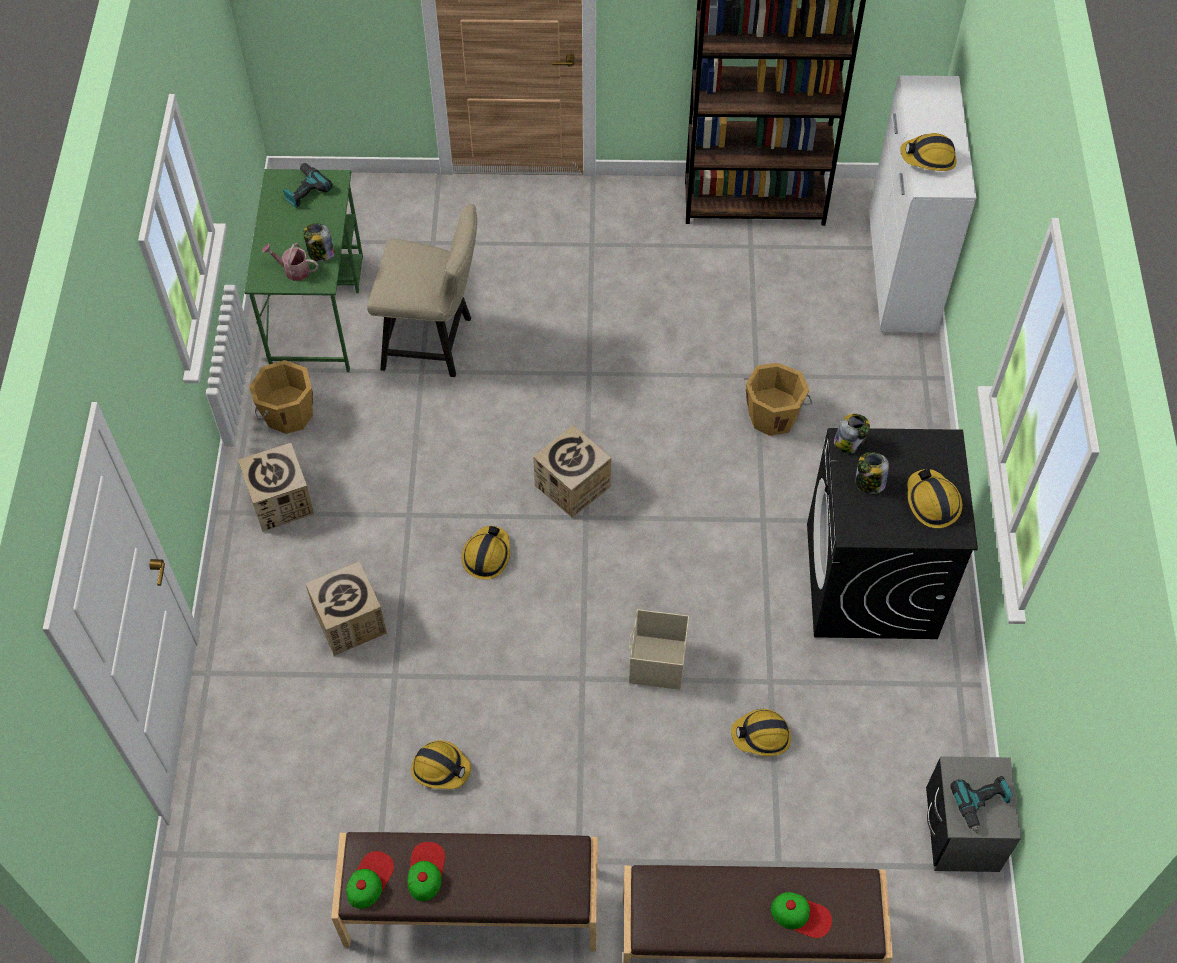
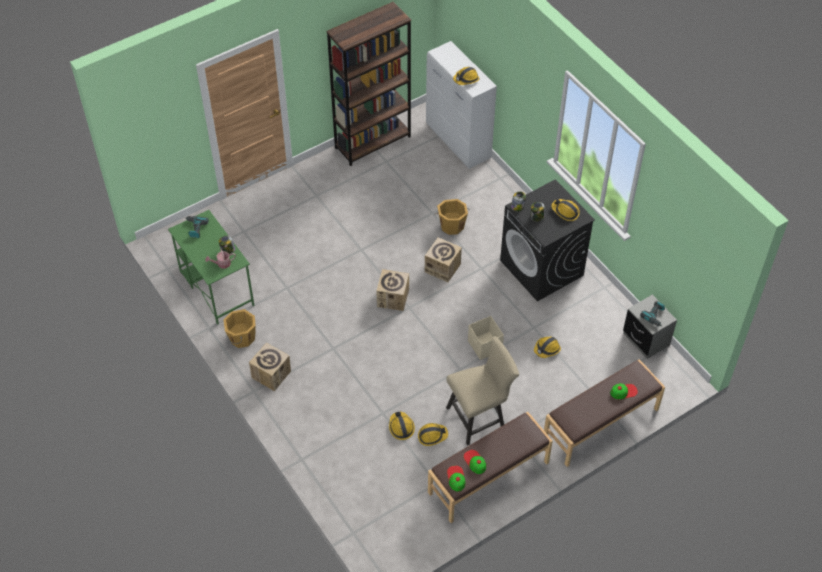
camera: 35 degrees left, 5 degrees down
(350, 621) = (345, 404): cardboard box -> cardboard box (442, 268)
(434, 343) = (282, 273): beige chair -> beige chair (479, 417)
(487, 556) = (380, 345): hard hat -> hard hat (401, 427)

